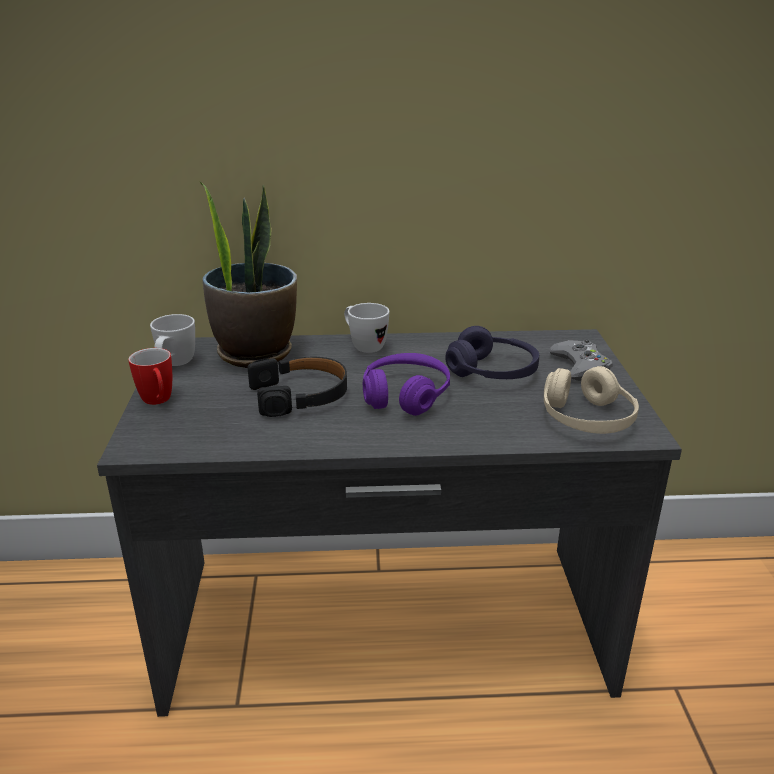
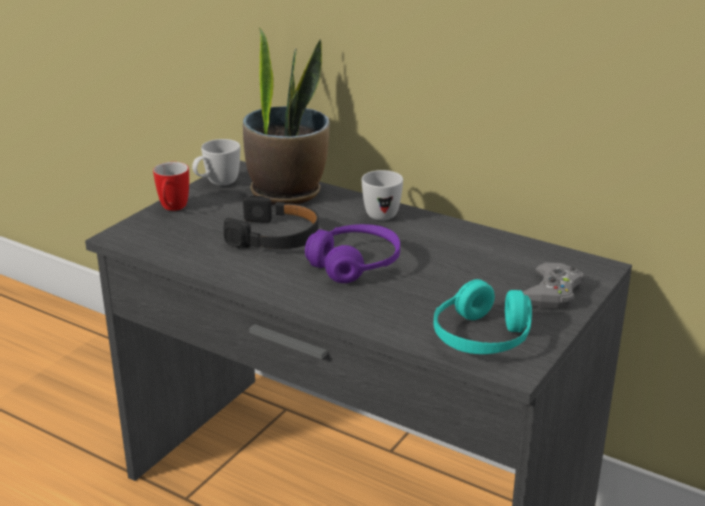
camera: 35 degrees right, 0 degrees up
(492, 372) = (459, 270): purple headphones -> none
(586, 418) = (481, 337): beige headphones -> turquoise headphones

